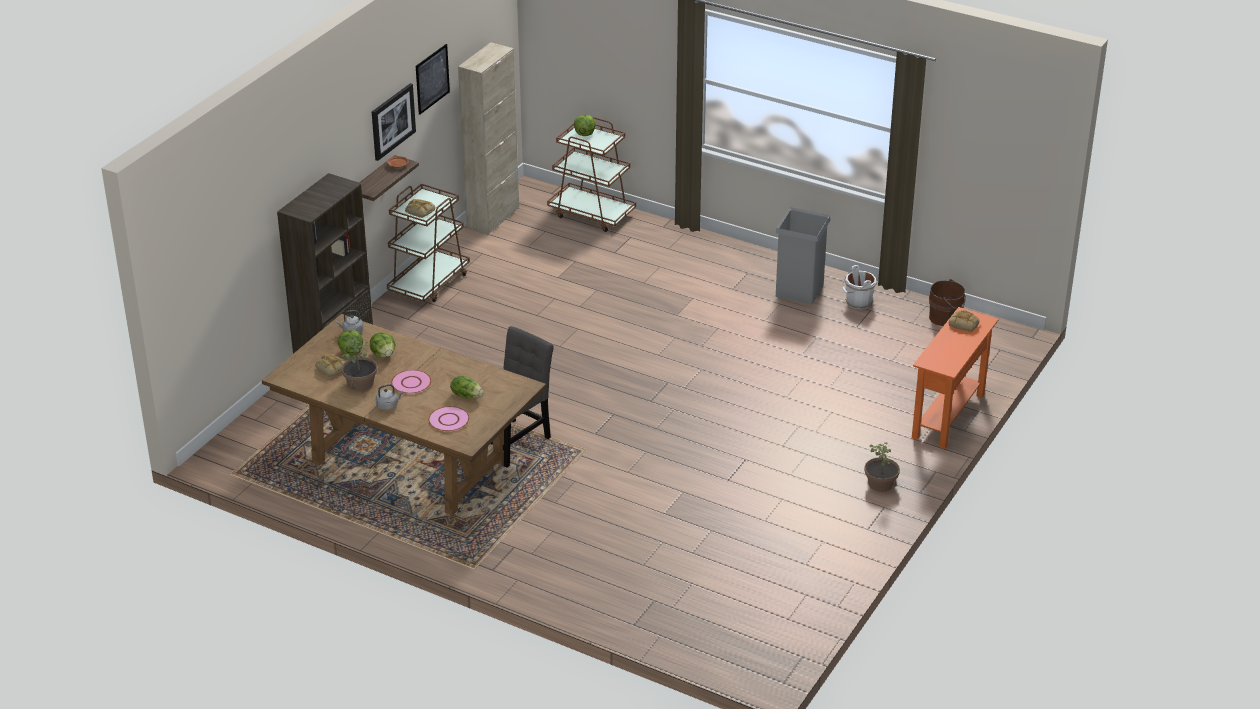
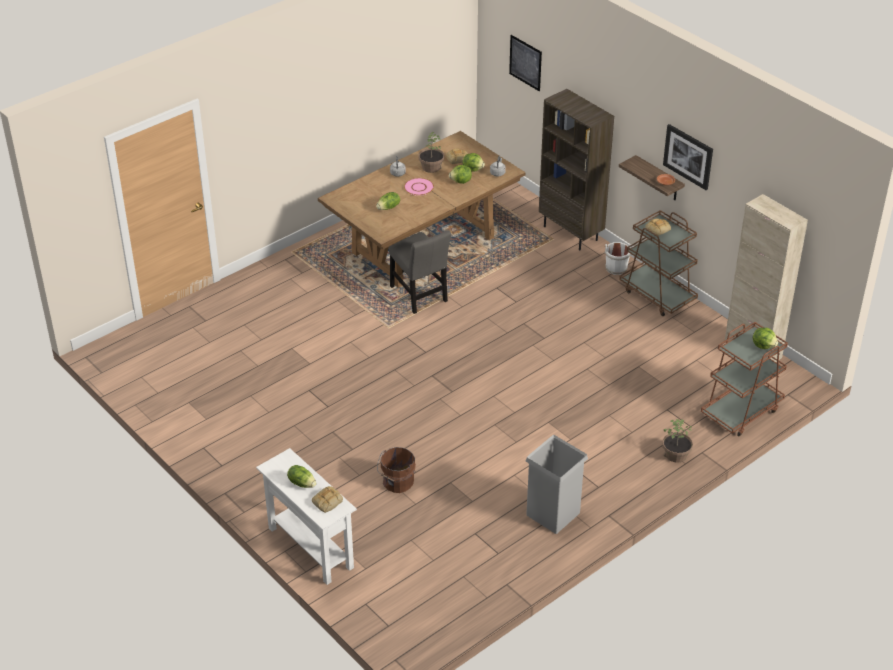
camera: 110 degrees right, 5 degrees up
(432, 79) = (738, 174): picture -> picture (525, 62)
(449, 420) = (365, 195): pink plate -> none
(858, 302) = (514, 548): white bucket -> white bucket (616, 267)
(881, 483) = (250, 473): potted plant -> potted plant (676, 455)
(946, 318) = (459, 605): brown bucket -> brown bucket (397, 482)
(948, 416) = (310, 548): orange console table -> white console table
(953, 344) = (302, 483): none -> lettuce

